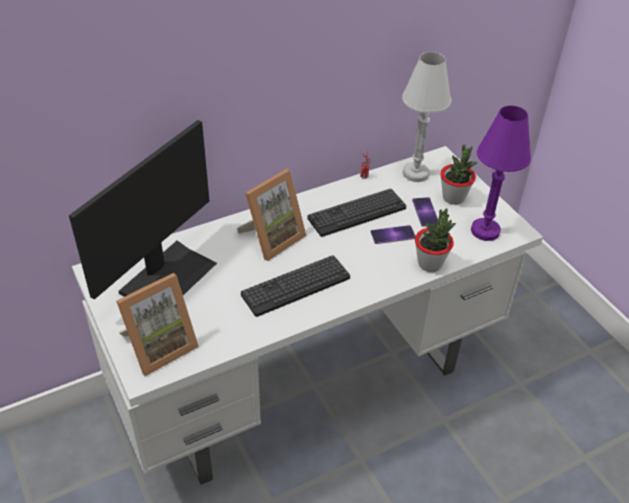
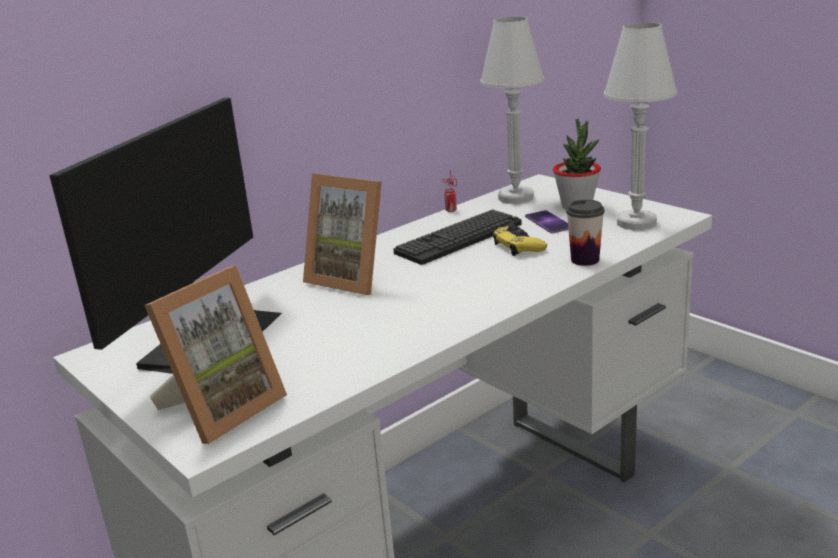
camera: 10 degrees left, 20 degrees down
(272, 238) = (353, 278): picture frame -> picture frame turned 90 degrees clockwise
(296, 286) = (409, 311): keyboard -> none
(393, 235) = (518, 246): phone -> yellow game controller
(430, 264) = (585, 260): potted plant -> cup
(485, 231) = (636, 222): purple table lamp -> white table lamp

